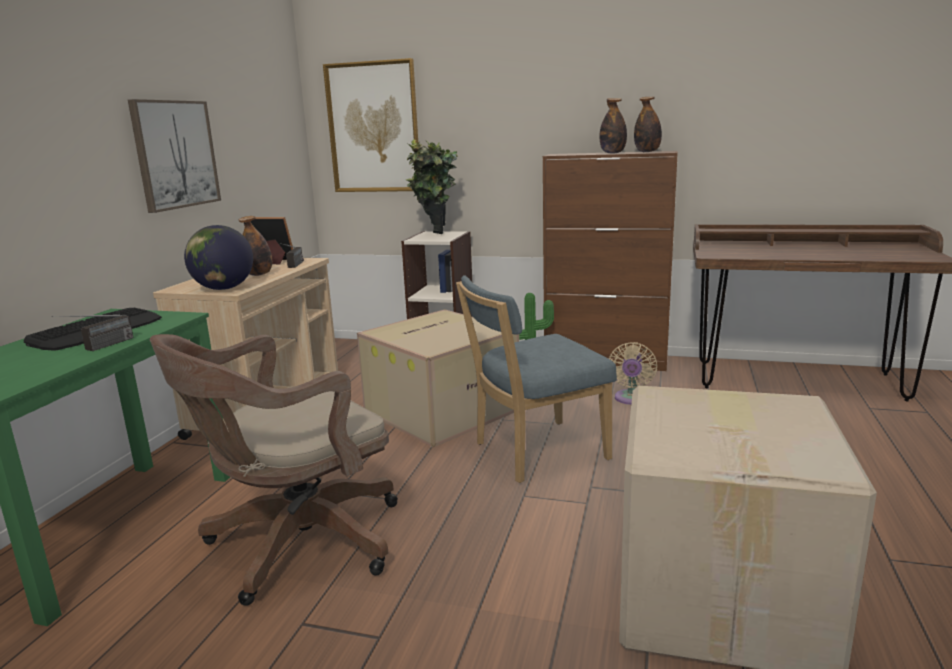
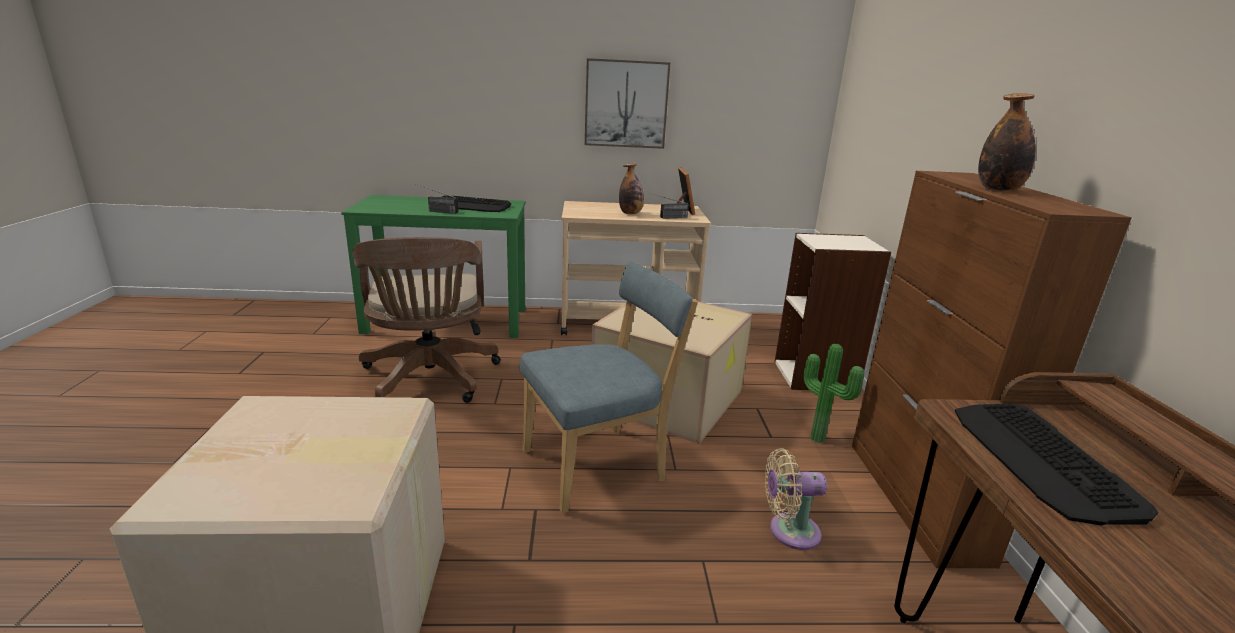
camera: 70 degrees right, 5 degrees up
(223, 288) = (580, 212): globe -> none
(296, 545) = (430, 379): brown office chair -> brown office chair turned 135 degrees counterclockwise
(373, 128) = (869, 104): picture -> none
(434, 236) = (833, 241): potted plant -> none
(534, 452) = (599, 465): blue chair -> blue chair turned 105 degrees clockwise
(647, 152) = (1052, 202): bottle -> none
(753, 252) = (1041, 460): none -> keyboard

